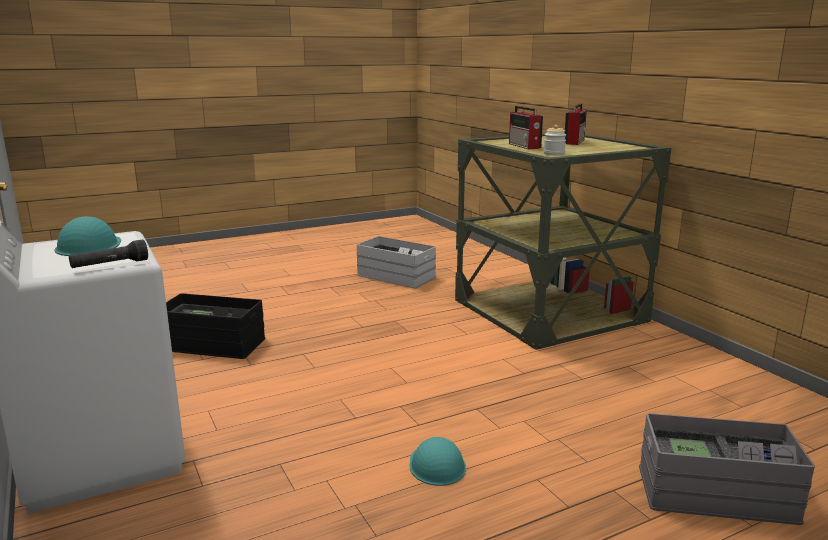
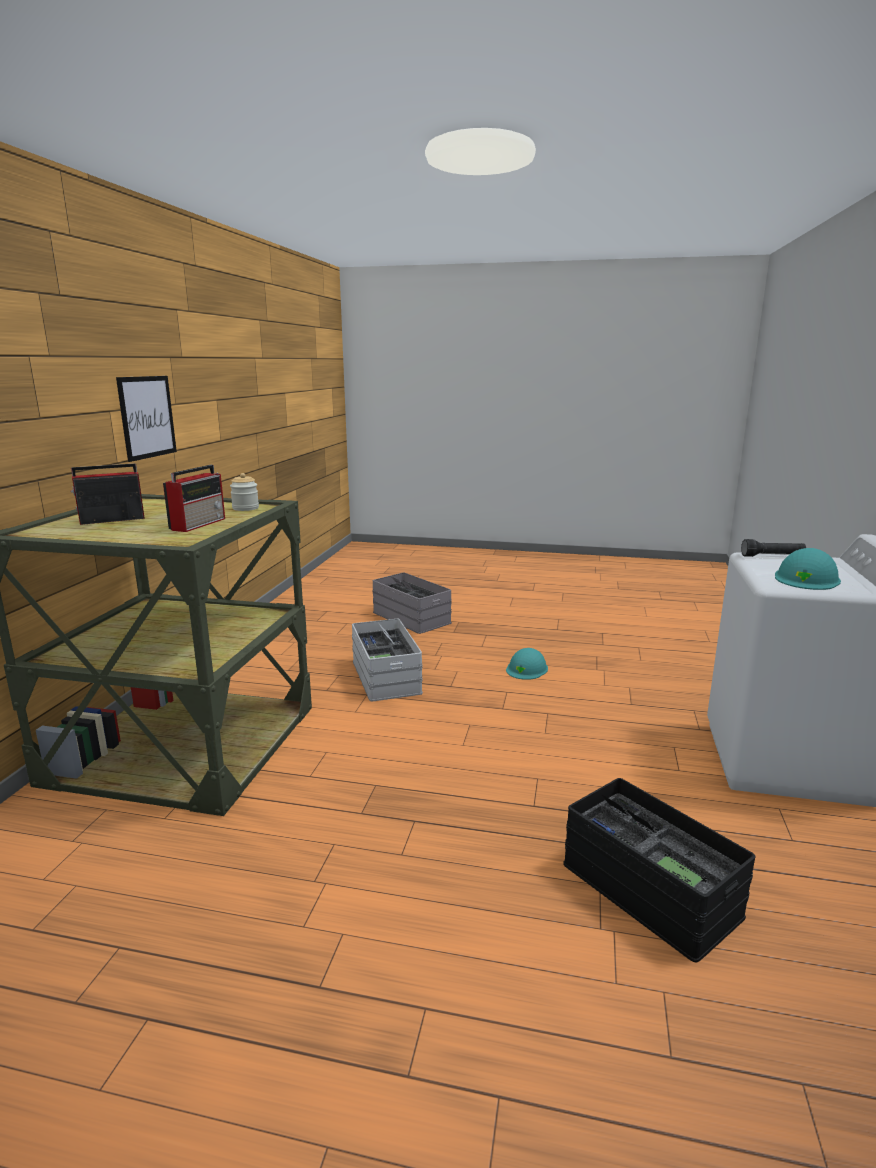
camera: 140 degrees left, 0 degrees up
(396, 276) = (155, 954): grey storage box -> grey storage box (385, 676)
(723, 88) = (147, 417): none -> picture

